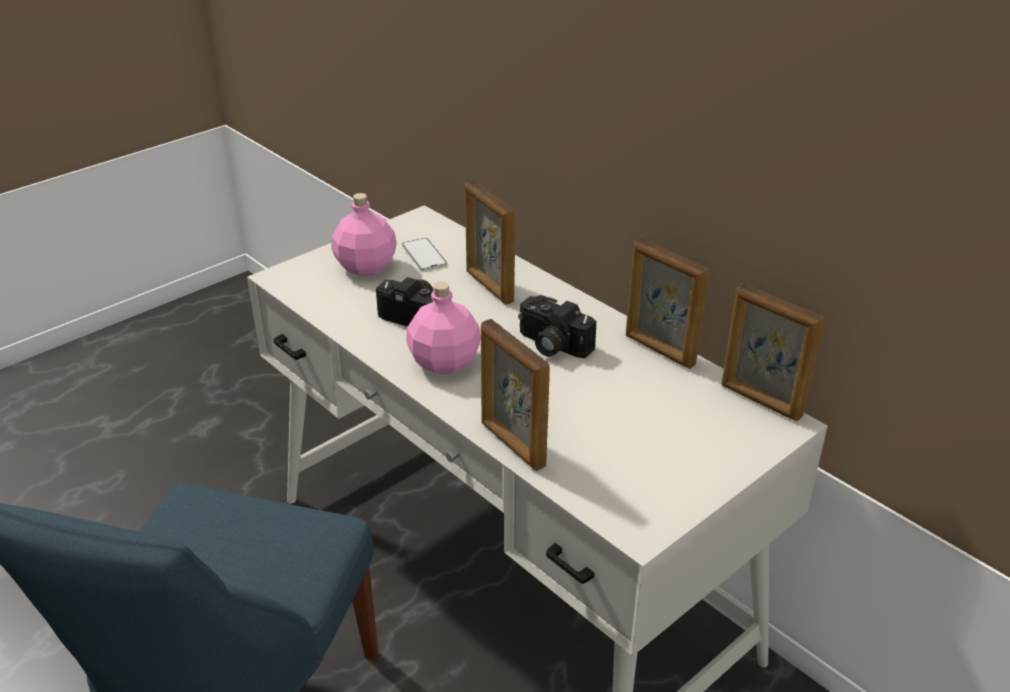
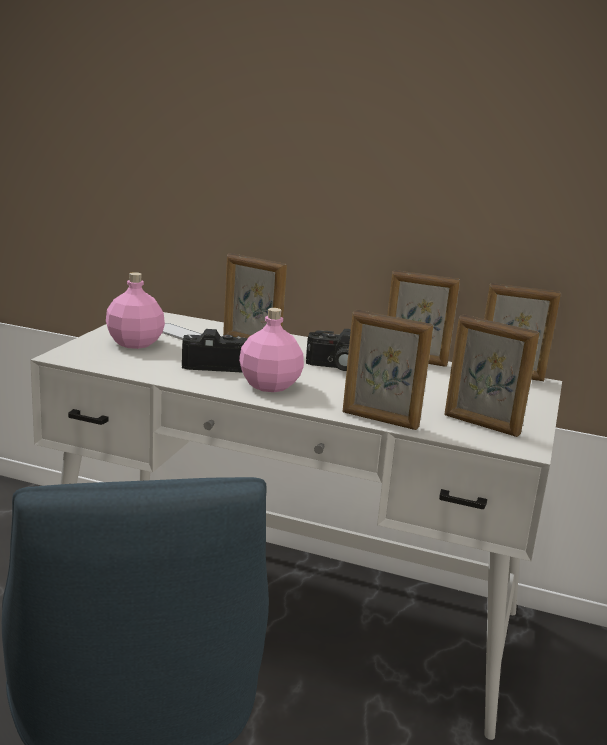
camera: 30 degrees left, 15 degrees down
(625, 481) = (481, 425): none -> picture frame

